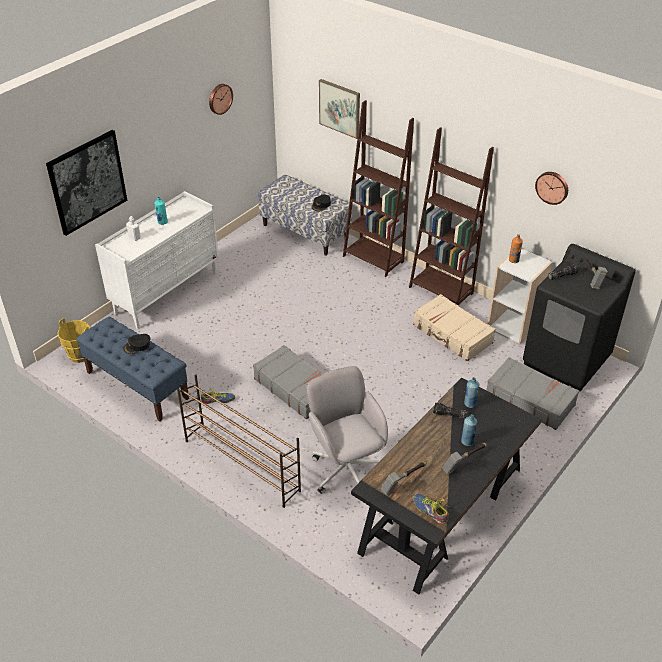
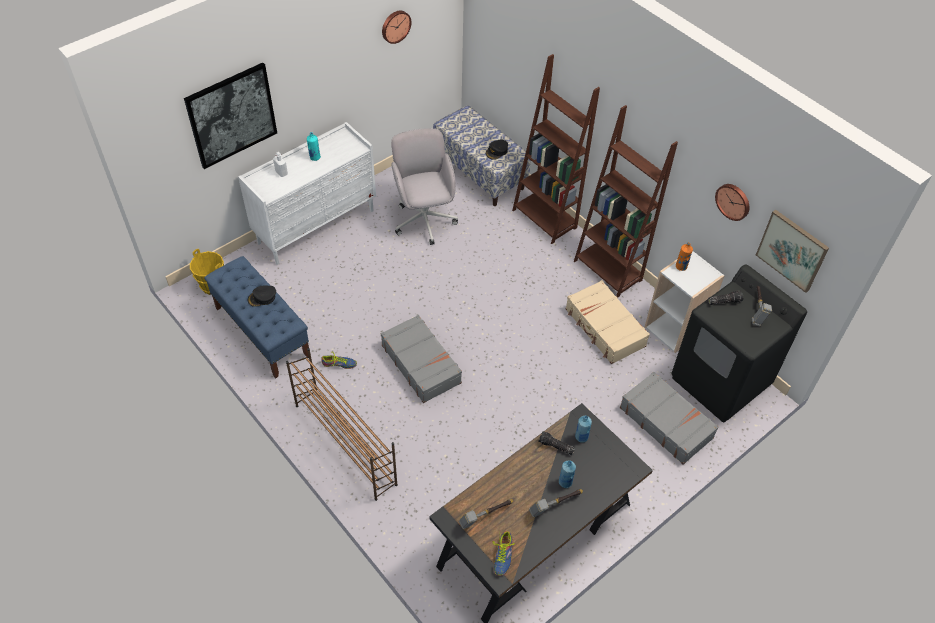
camera: 10 degrees right, 10 degrees up
(340, 108) = (527, 53): picture -> picture (792, 250)
(346, 471) = (449, 471): grey office chair -> grey office chair (424, 221)
(430, 511) = (503, 556): shoe -> shoe turned 135 degrees counterclockwise

